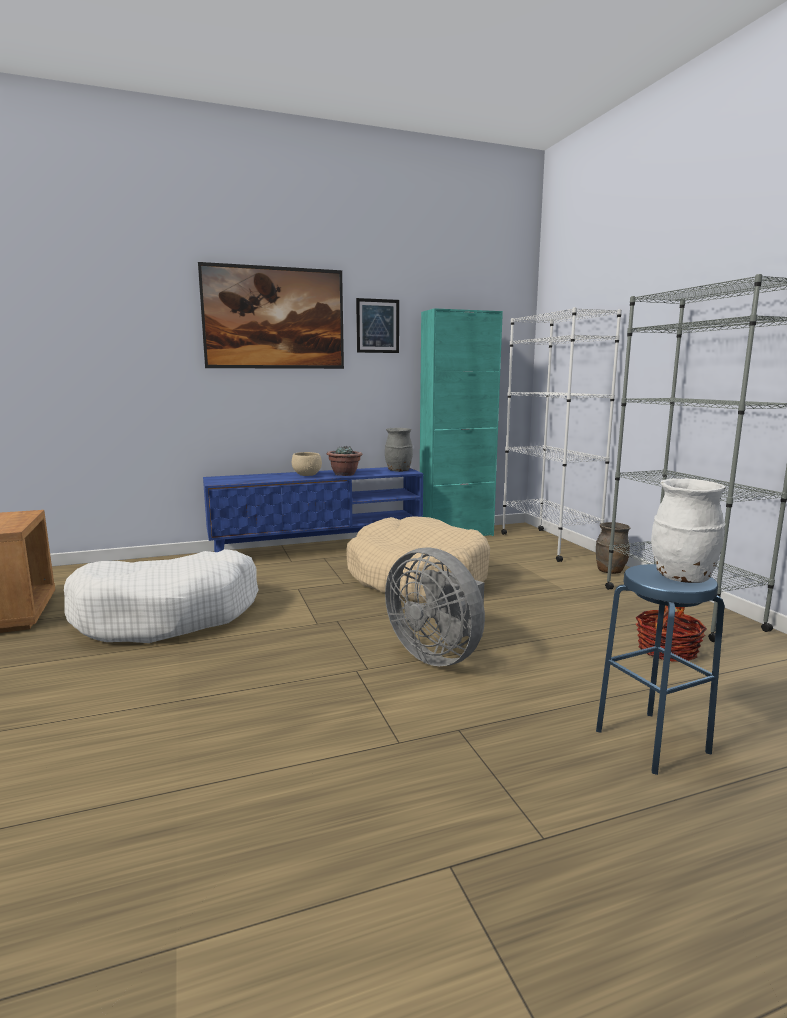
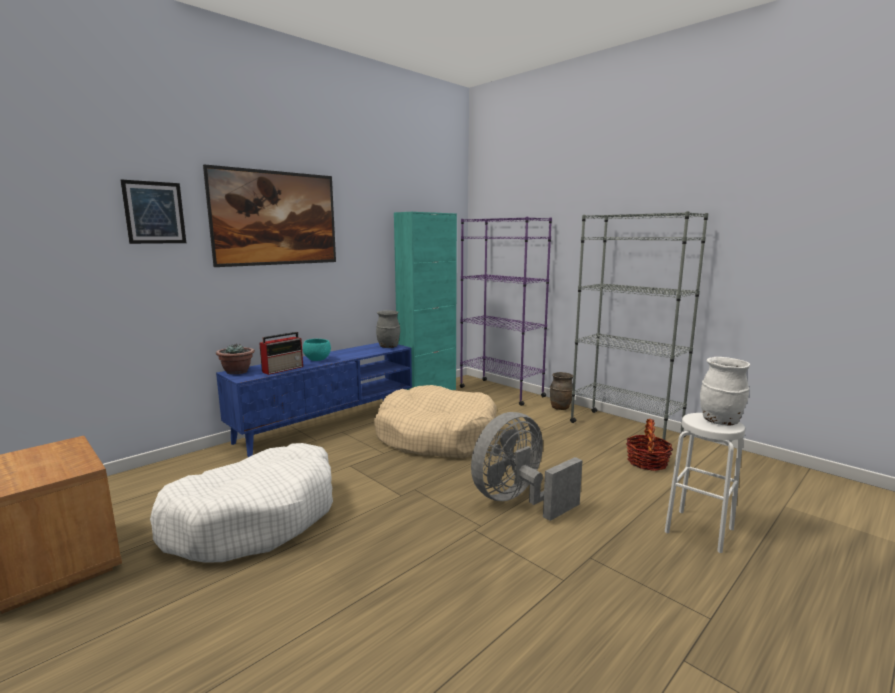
camera: 25 degrees left, 0 degrees up
(263, 479) = (283, 369): none -> radio
(308, 475) = (318, 360): beige bowl -> turquoise bowl
(344, 474) = (349, 355): potted plant -> potted plant (237, 372)
(377, 326) = (360, 224): picture -> picture (154, 212)
(438, 655) = (518, 501): grey fan -> grey fan turned 120 degrees clockwise
(548, 544) = (501, 391): white bookcase -> purple bookcase
(652, 741) = (699, 530): blue stool -> white stool

